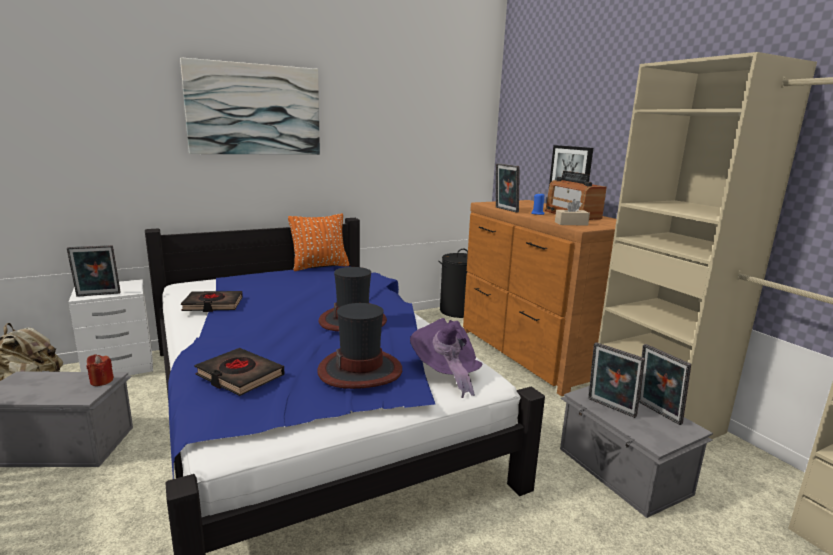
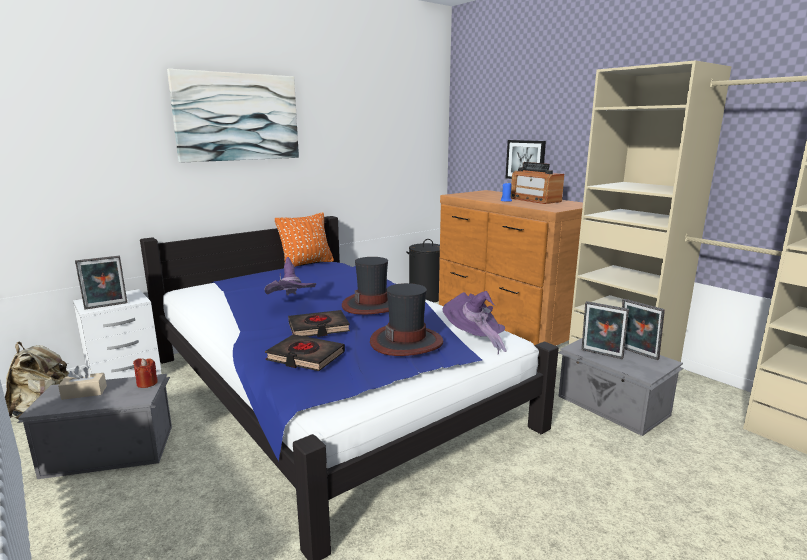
camera: 10 degrees left, 0 degrees up
(213, 305) = (231, 304): black book -> black book (318, 328)
(270, 312) = (291, 305): none -> purple hat
(505, 210) = (476, 199): picture frame -> none
(571, 223) = (540, 207): beige tissue box -> beige tissue box (84, 392)

